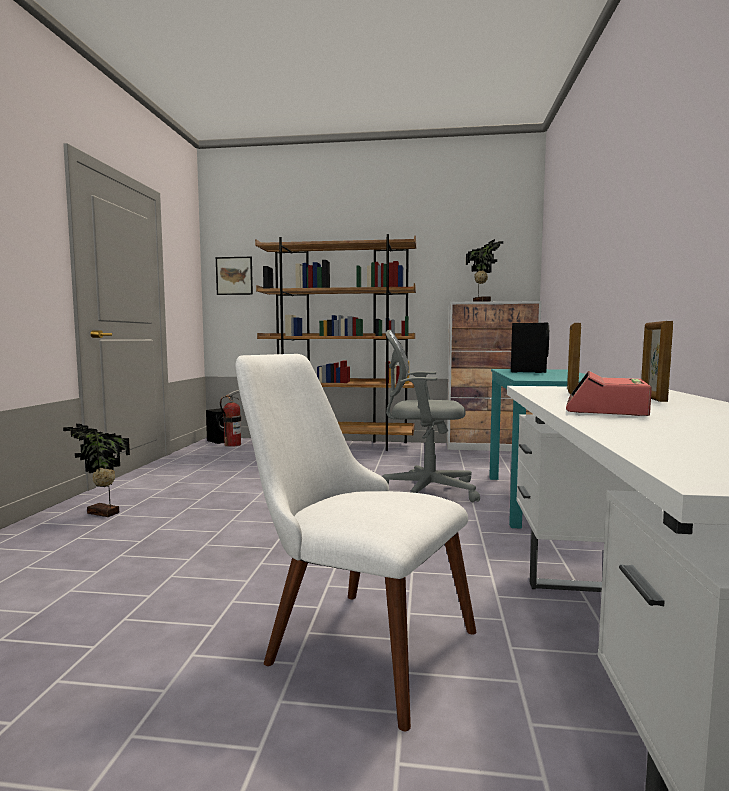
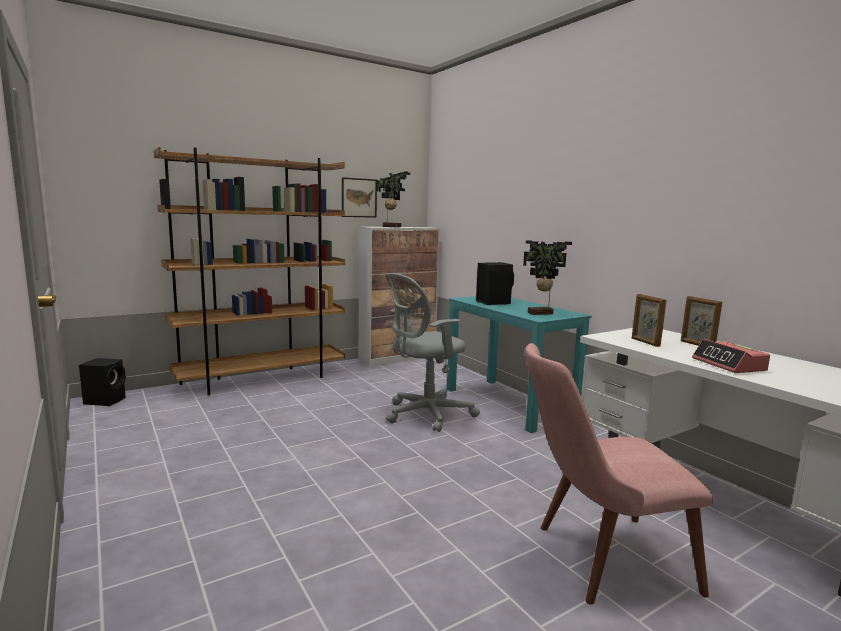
camera: 40 degrees left, 5 degrees up
(102, 514) = (163, 545): potted plant -> potted plant (541, 313)
(232, 444) = (133, 403): fire extinguisher -> none
(234, 276) = (101, 184): picture -> picture (359, 198)
(349, 639) = (596, 559): white chair -> pink chair

